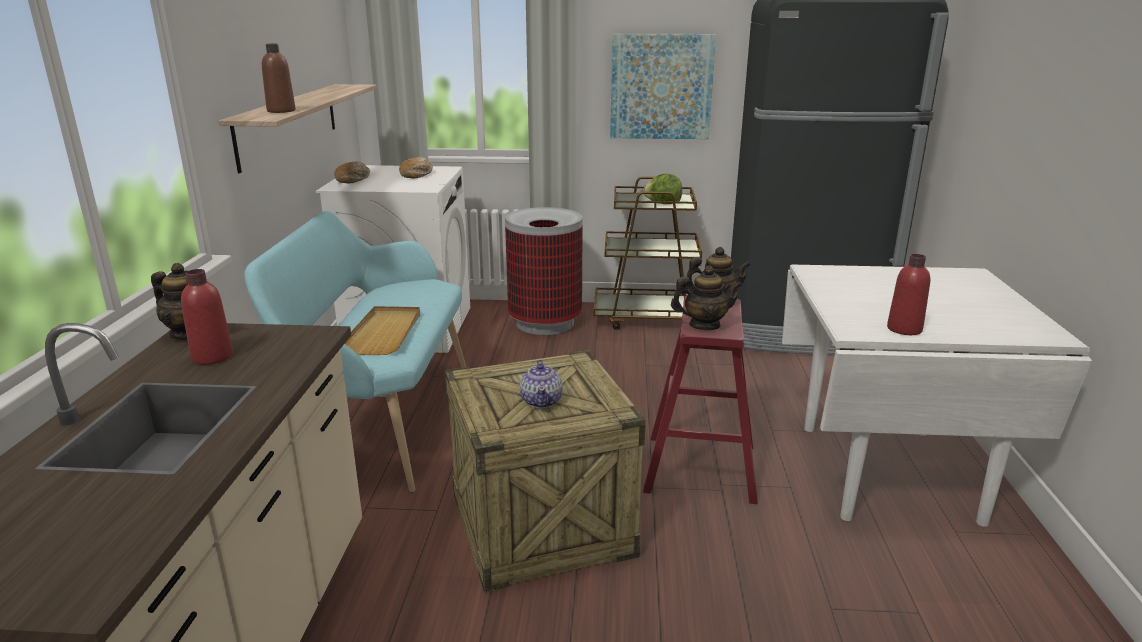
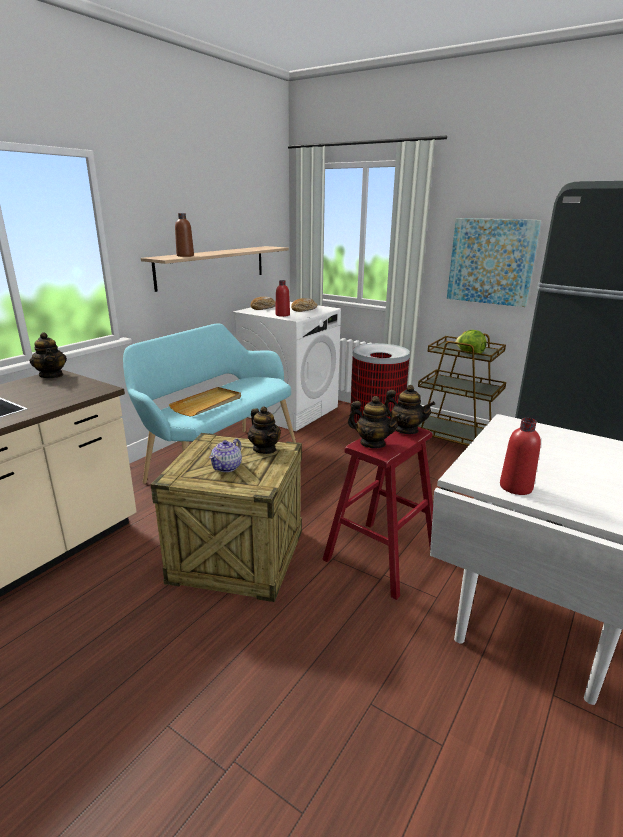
camera: 30 degrees right, 0 degrees up
(212, 357) = (38, 389): red bottle -> red bottle (282, 315)
(557, 368) = (265, 449): none -> teapot

